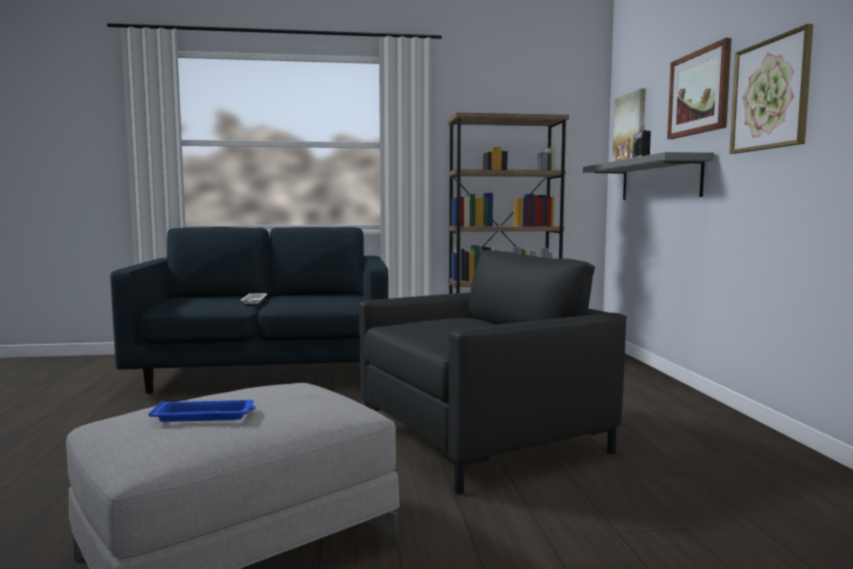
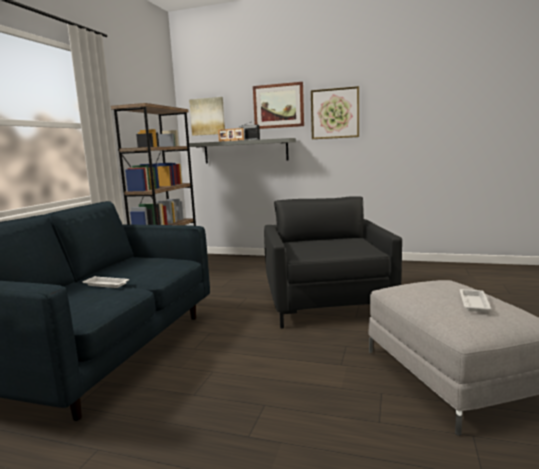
camera: 65 degrees left, 5 degrees up
(205, 416) = (473, 303): blue tray -> white tray

